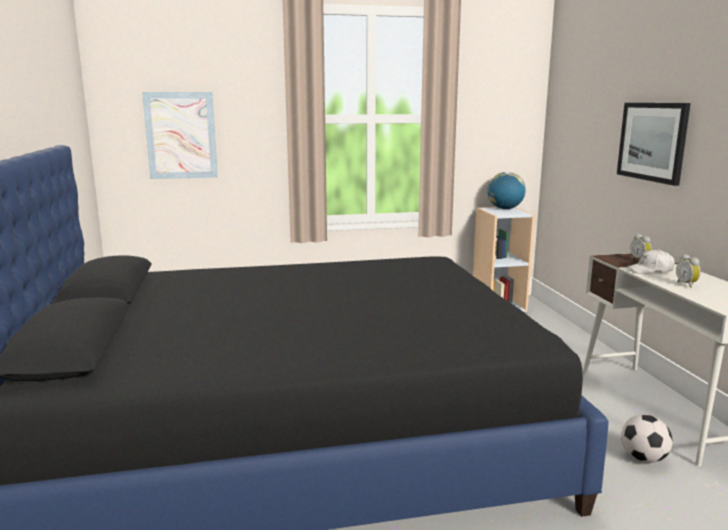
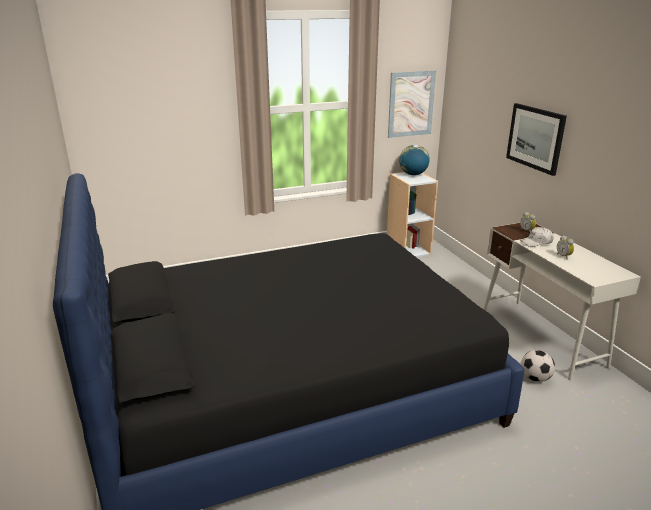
camera: 10 degrees left, 10 degrees up
(181, 135) = (146, 132): picture -> picture (411, 104)

